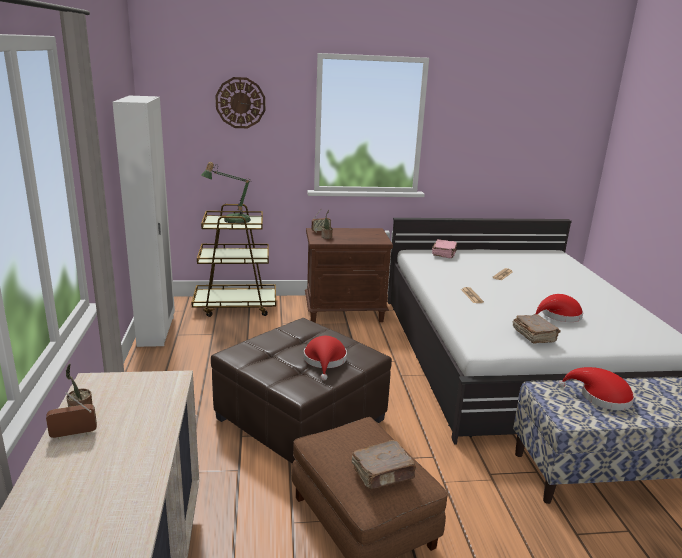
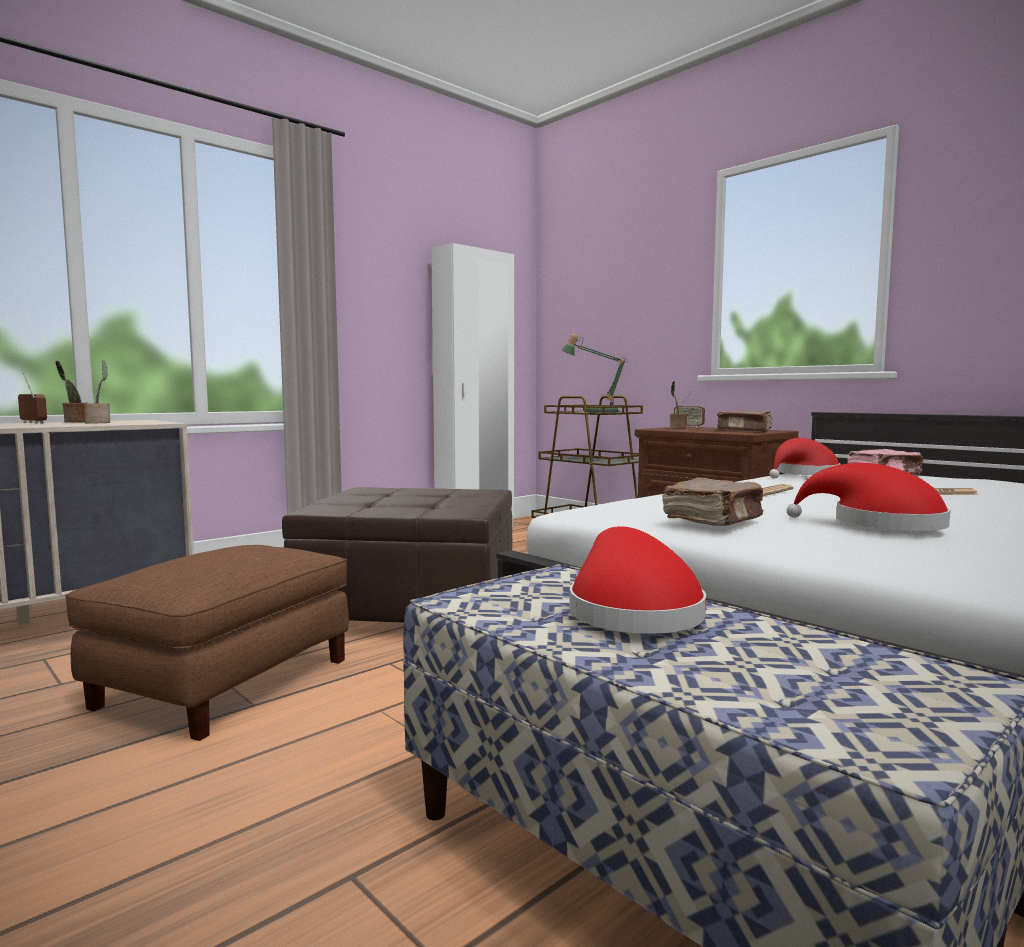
camera: 55 degrees right, 15 degrees down
(132, 404) = (99, 423): none -> potted plant
(240, 103) = (627, 261): wall clock -> none
(325, 361) = (410, 505): red hat -> red hat (803, 475)
(383, 473) = (179, 565): brown book -> brown book (744, 430)

